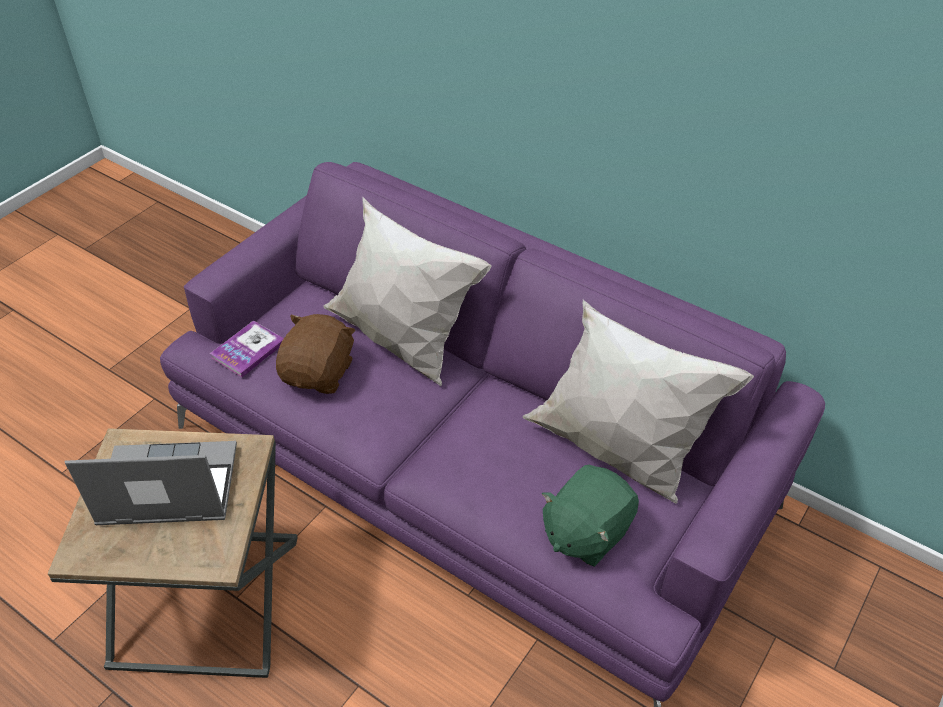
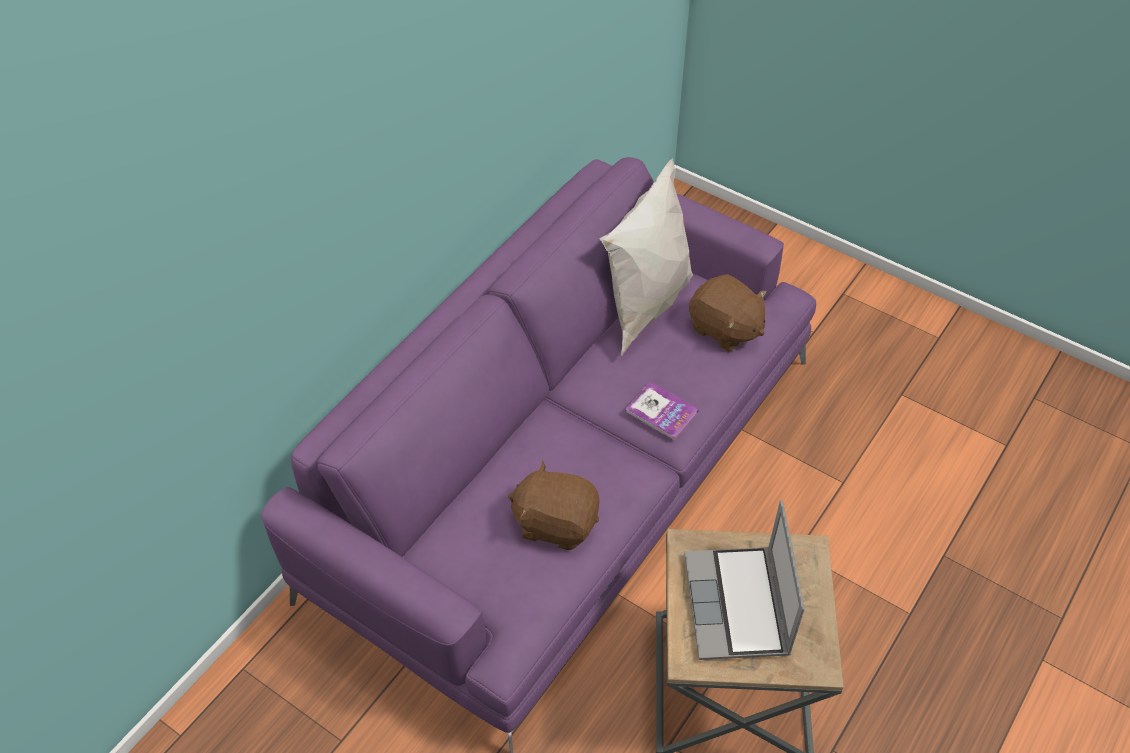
camera: 90 degrees left, 5 degrees up
(248, 350) = (520, 593): book -> book (661, 412)
(403, 343) = (512, 455): white pillow -> none
(585, 532) = (725, 329): green plush toy -> brown plush toy

